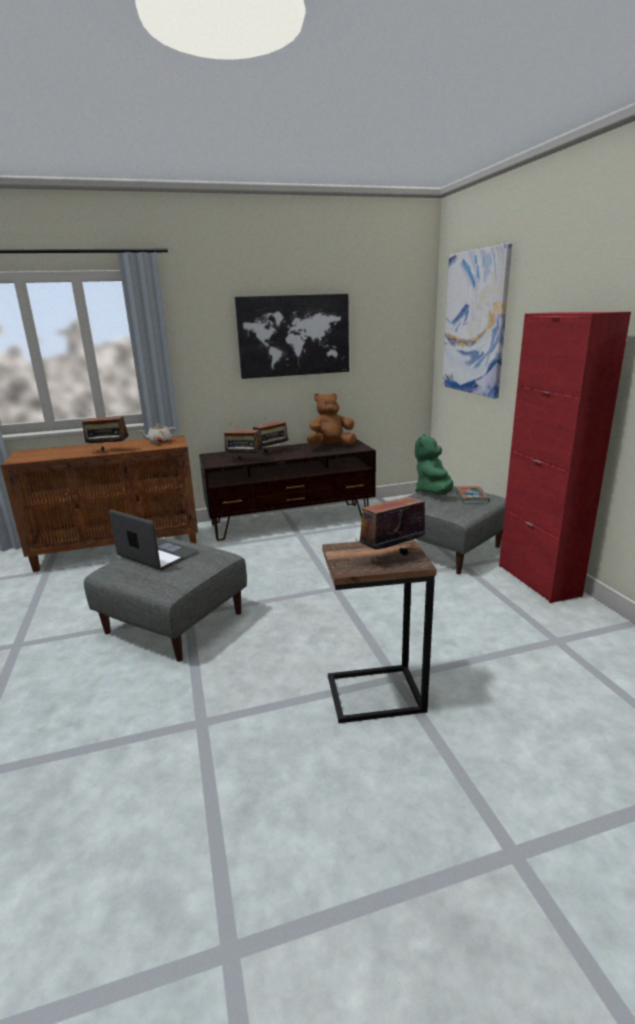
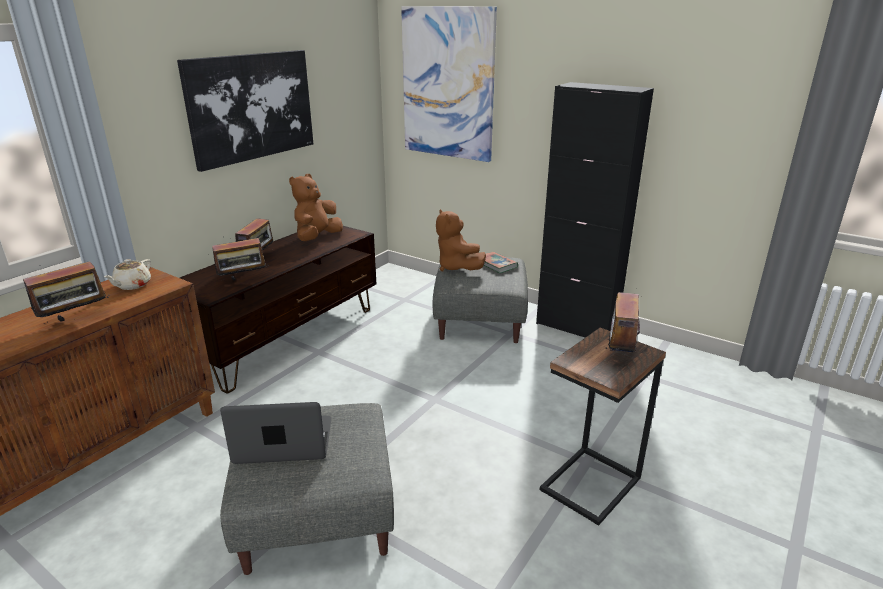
camera: 40 degrees left, 5 degrees up
(433, 492) = (457, 267): green plush toy -> brown plush toy
(538, 580) = (576, 327): red cabinet -> black cabinet

